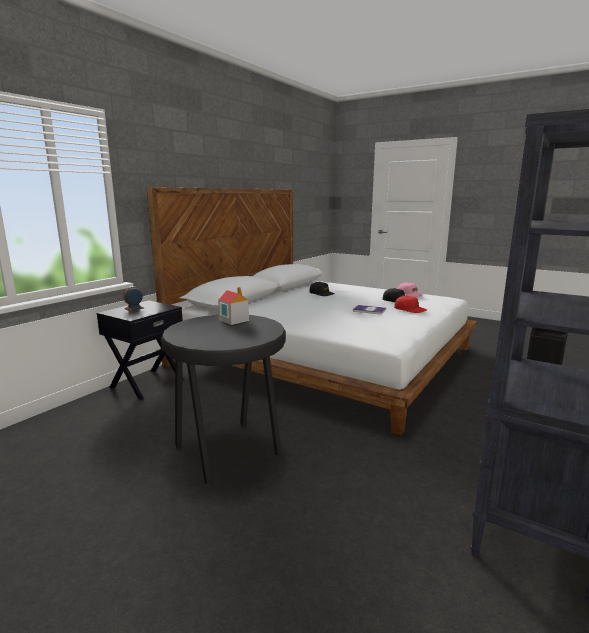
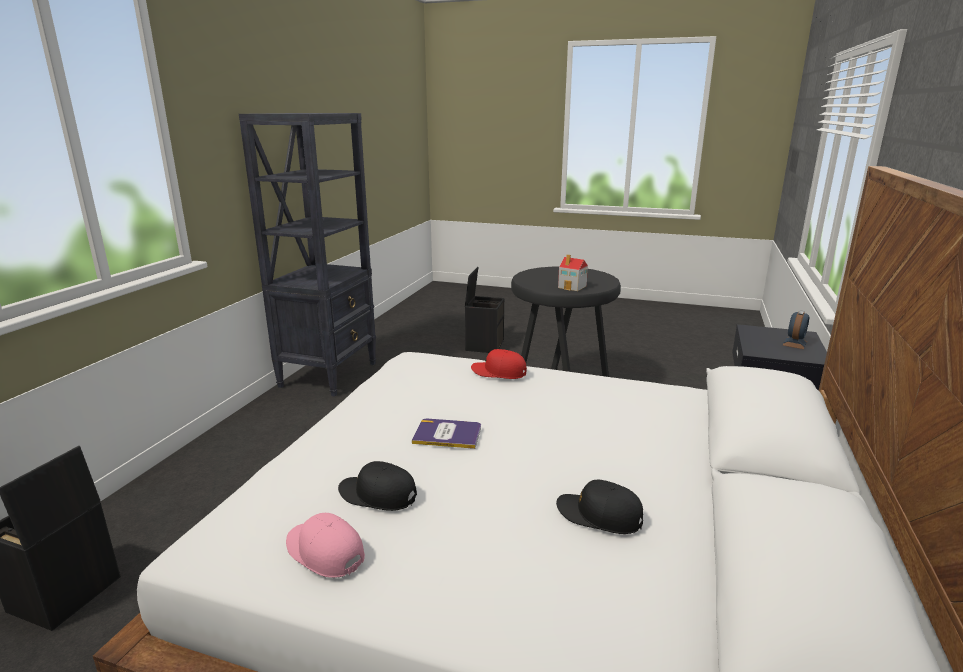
camera: 165 degrees right, 5 degrees up
(265, 585) = (484, 345): none -> black storage box
(410, 309) = (359, 449): red cap -> red cap (499, 372)

